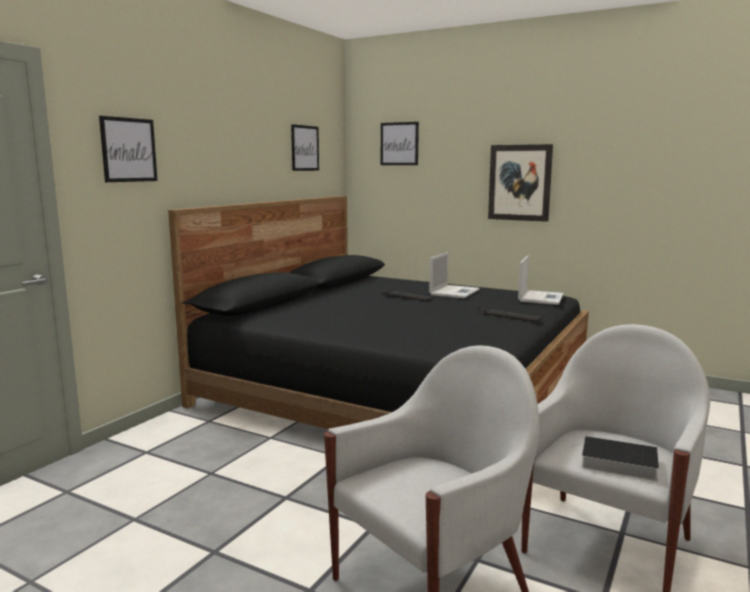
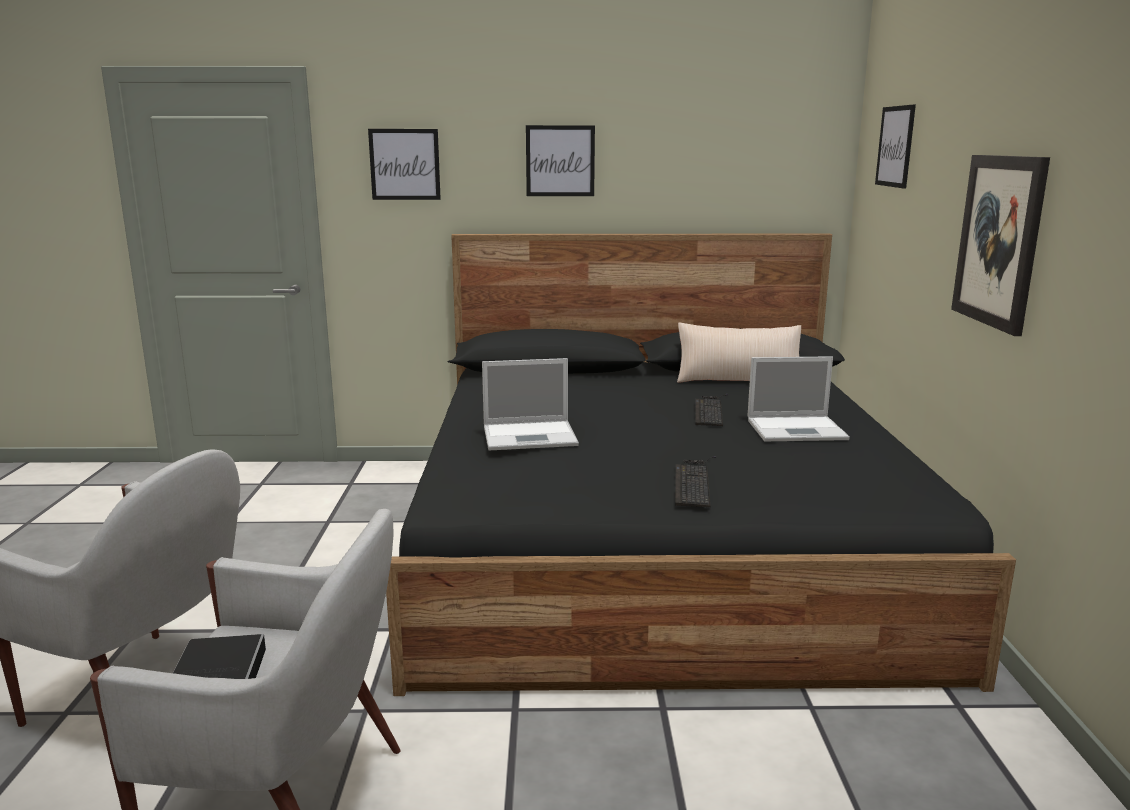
camera: 60 degrees right, 5 degrees up
(305, 148) = (734, 154): picture -> picture (560, 161)
(360, 285) = (737, 380): none -> beige pillow
(540, 298) = (872, 486): laptop -> laptop (531, 436)

